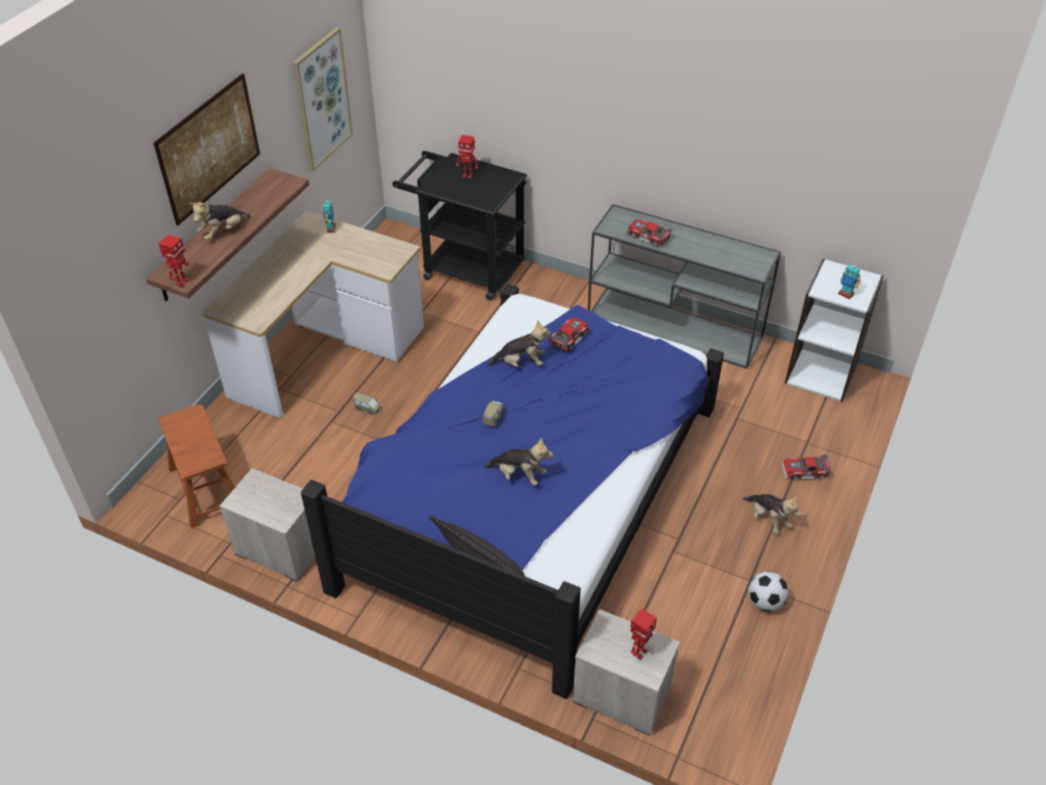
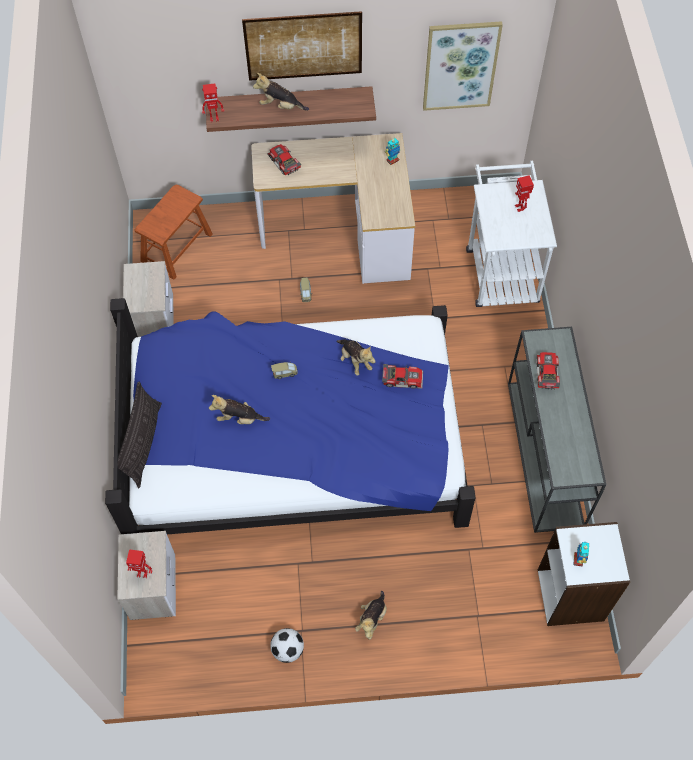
camera: 60 degrees right, 15 degrees up
(465, 268) = (500, 268): black cart -> white cart
(519, 475) = (239, 418): plush toy -> plush toy turned 105 degrees clockwise
(805, 472) = (441, 627): toy car -> toy car (283, 163)

